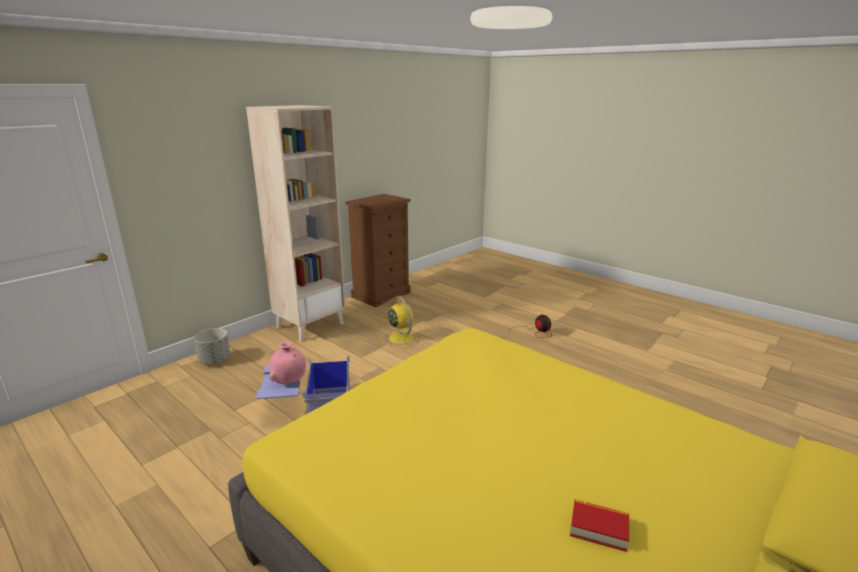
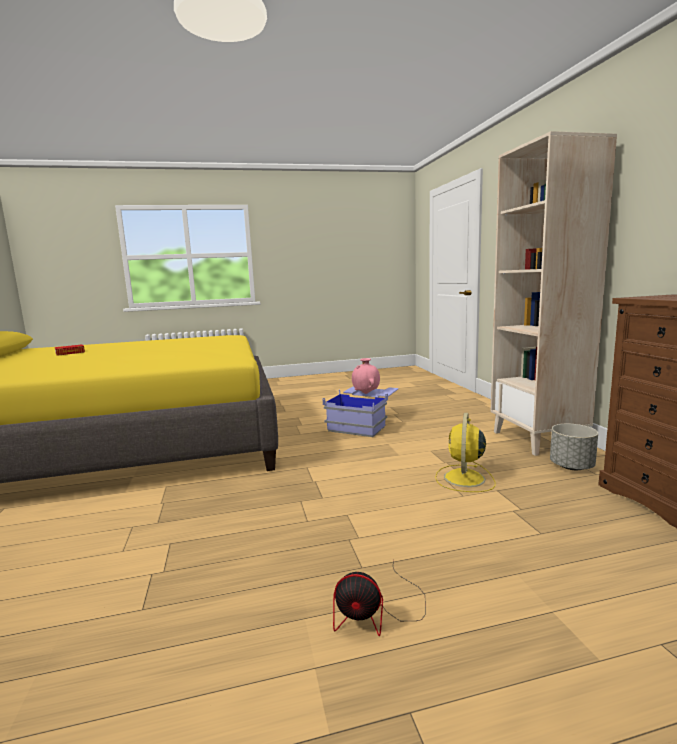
camera: 125 degrees right, 10 degrees down
(214, 360) = (476, 405): grey planter -> grey planter (571, 466)
(400, 337) = (464, 479): yellow fan -> yellow fan turned 105 degrees clockwise

